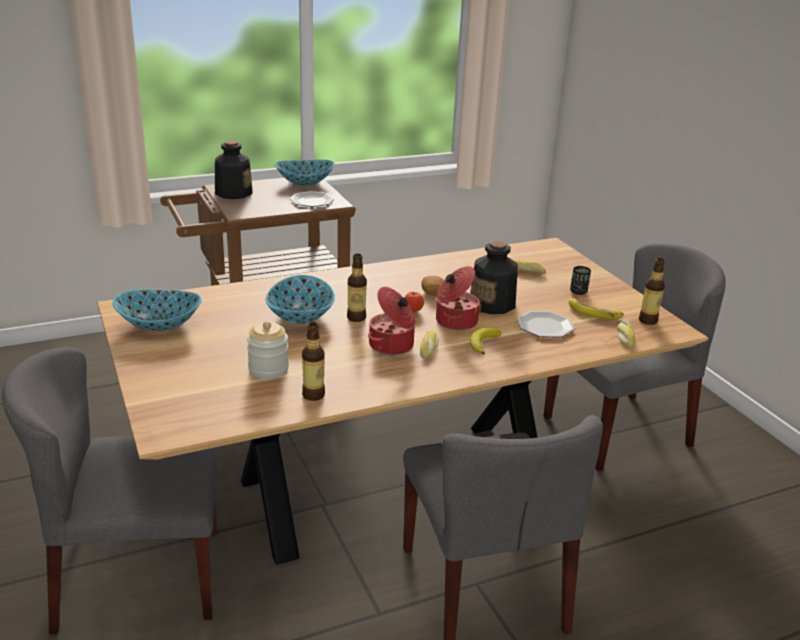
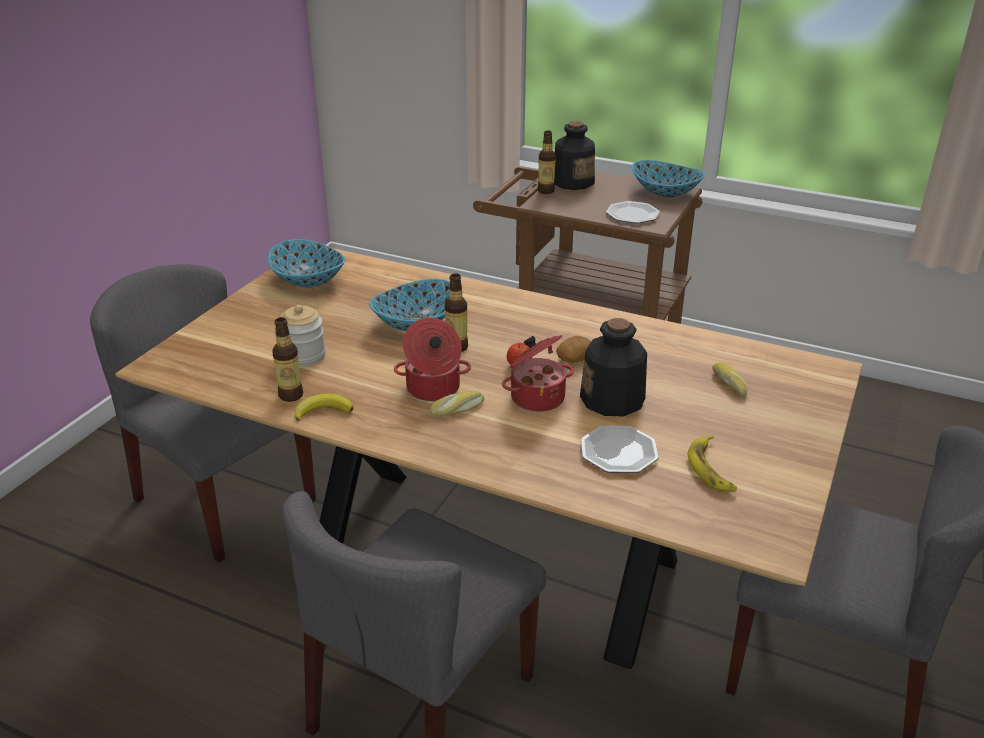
camera: 50 degrees right, 5 degrees up
(483, 343) = (518, 432): banana -> banana (323, 410)
(578, 292) = (745, 437): black cup -> none
(624, 337) = (686, 516): bread -> none
(648, 320) = (763, 516): bottle -> bottle (546, 191)

